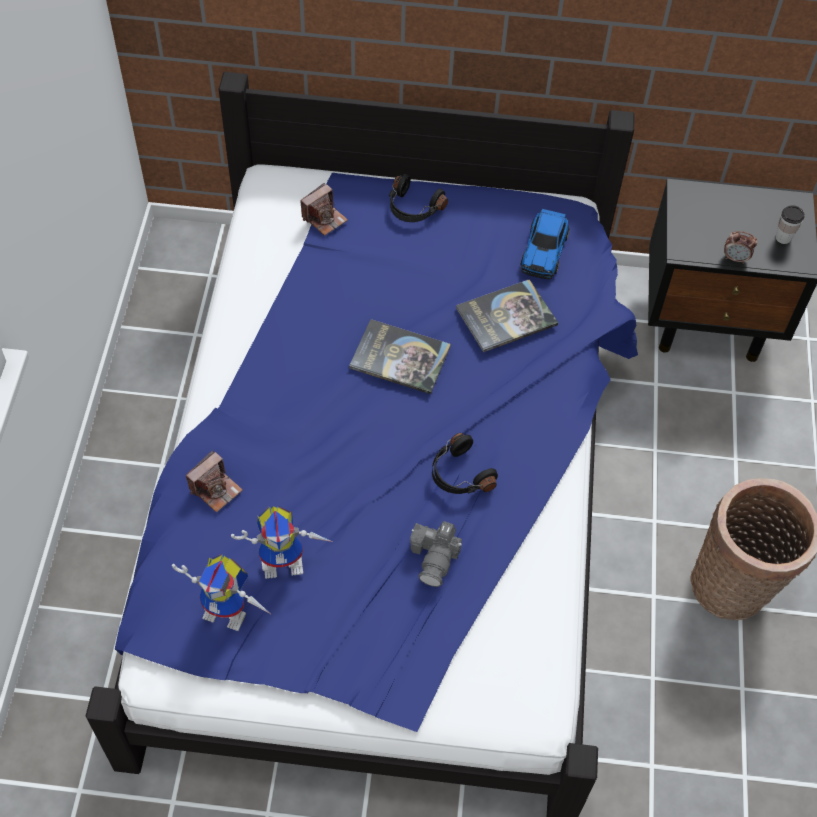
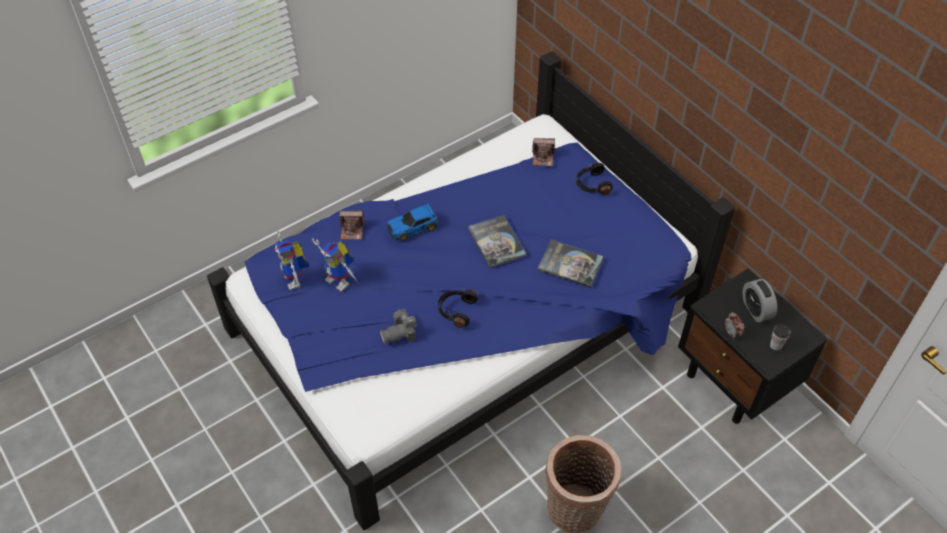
camera: 50 degrees right, 5 degrees down
(544, 250) = (631, 251): toy car -> toy car (413, 227)
(725, 216) = (756, 310): none -> alarm clock

